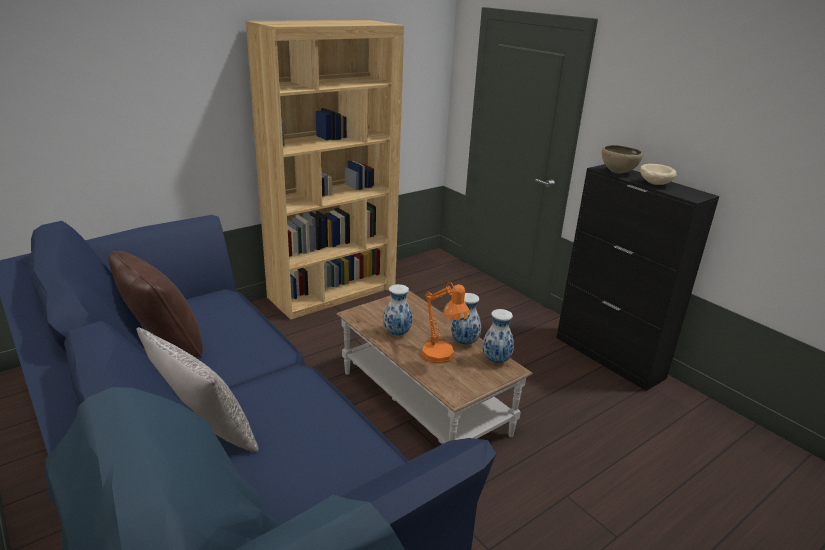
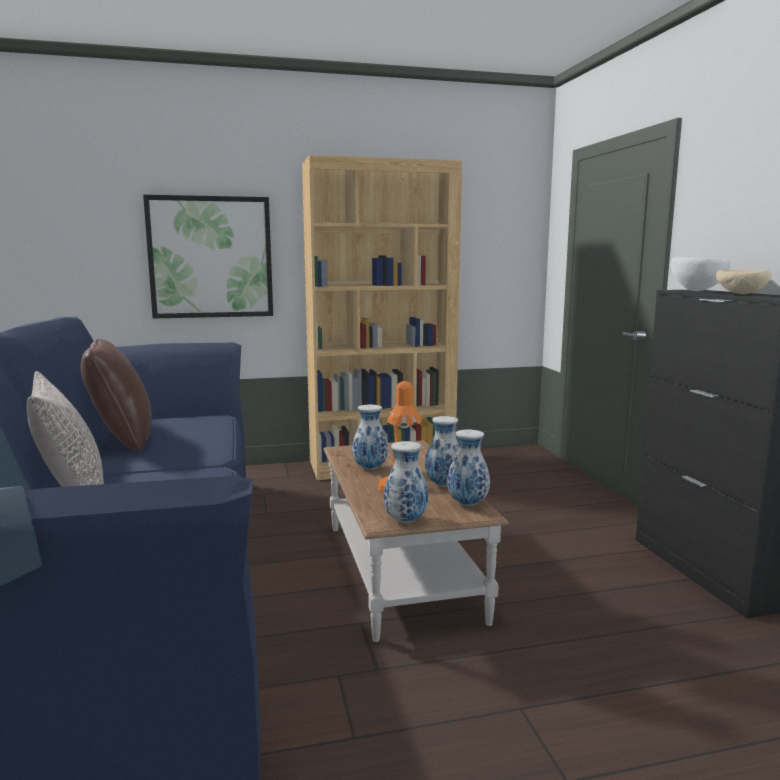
camera: 25 degrees right, 15 degrees down
(161, 123) = (211, 257): none -> picture
(469, 388) = (405, 520): none -> vase
(618, 173) = (696, 291): brown bowl -> white bowl

